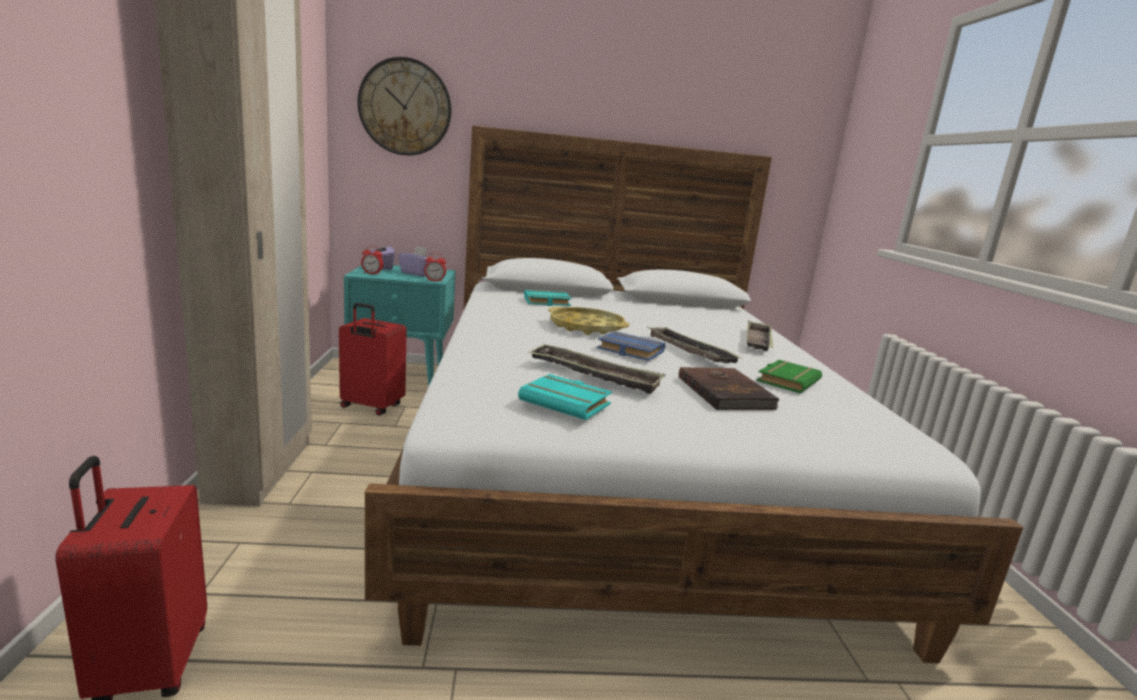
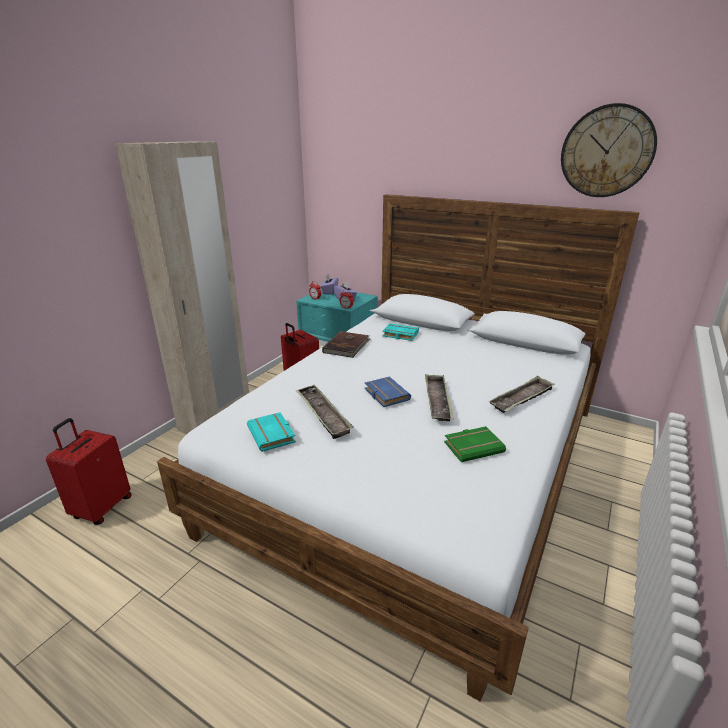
camera: 35 degrees right, 10 degrees up
(405, 107) = (345, 183): wall clock -> wall clock (607, 151)
(586, 327) = (390, 365): yellow tray -> none
(726, 392) = (400, 447): brown book -> brown book (347, 346)

